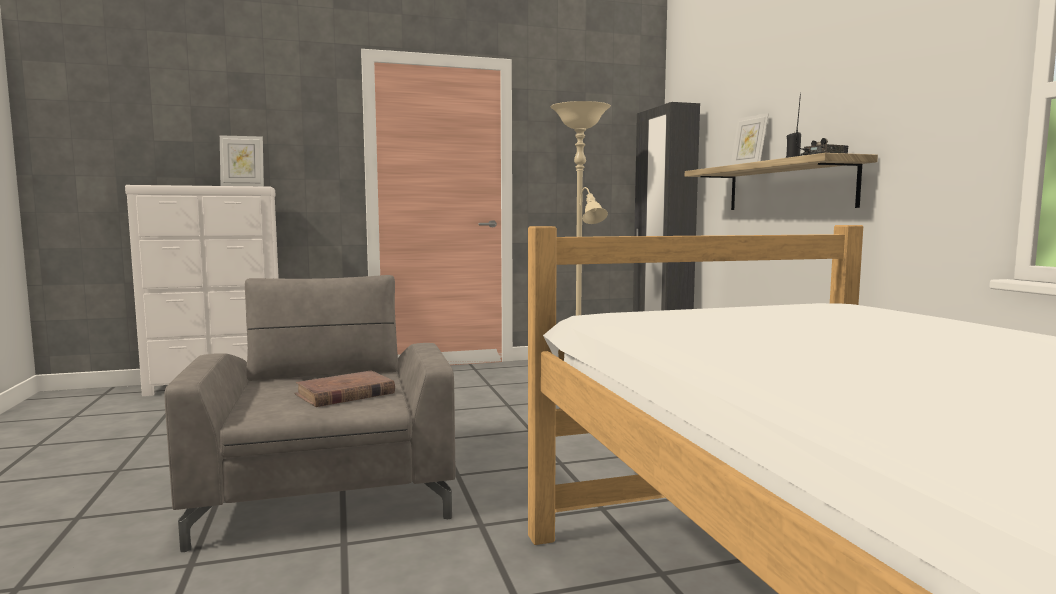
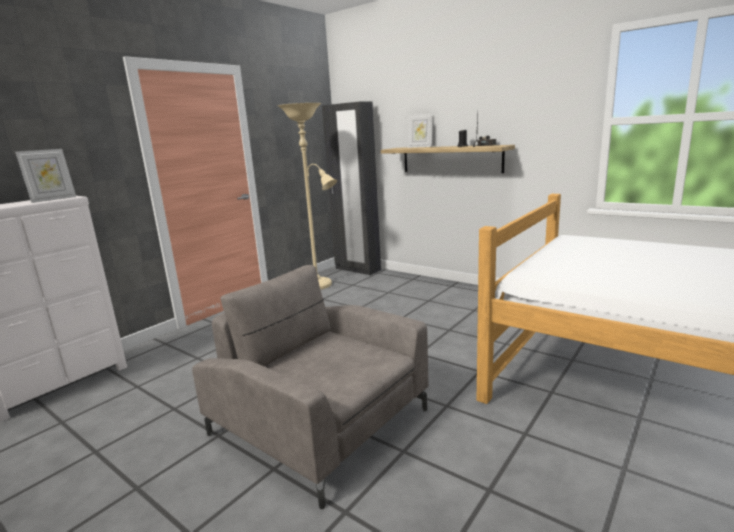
camera: 35 degrees left, 10 degrees up
(345, 394) = (346, 359): brown book -> none

